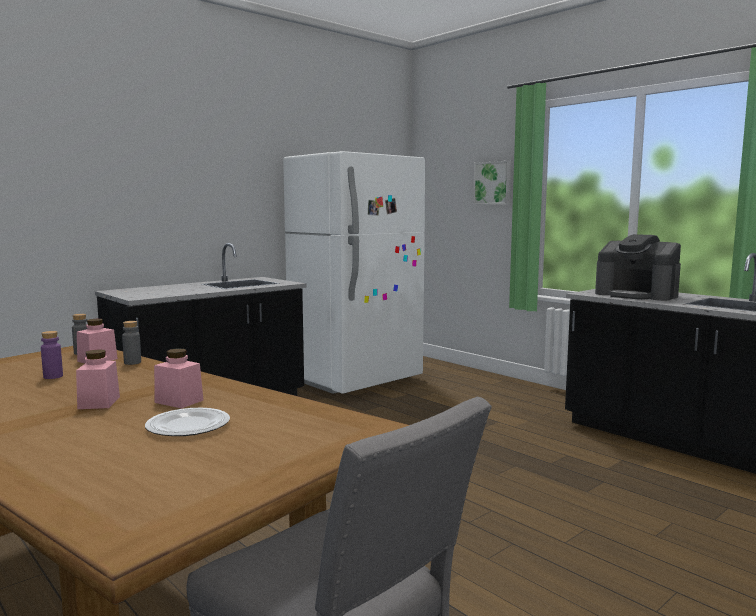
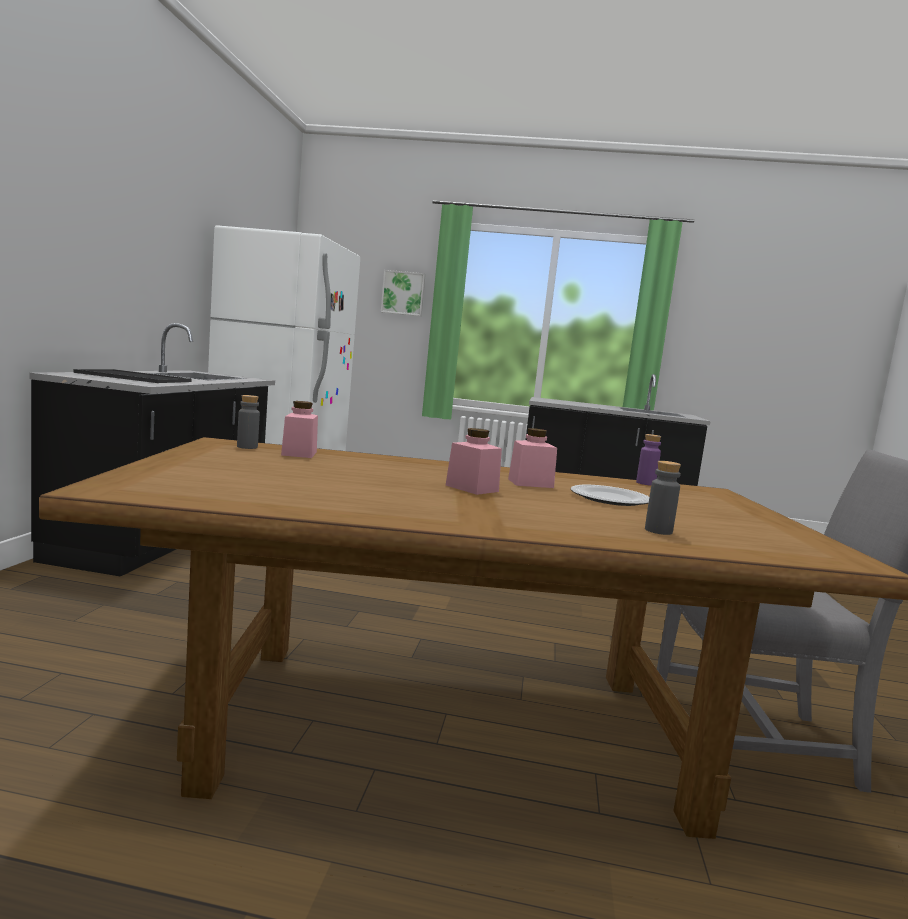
camera: 40 degrees left, 0 degrees up
(53, 376) = (322, 470): purple bottle -> purple bottle (645, 483)
(132, 362) = (349, 455): grey bottle -> grey bottle (658, 531)
(160, 290) = (132, 377): none -> tray
(636, 295) = (575, 403): coffee machine -> none

